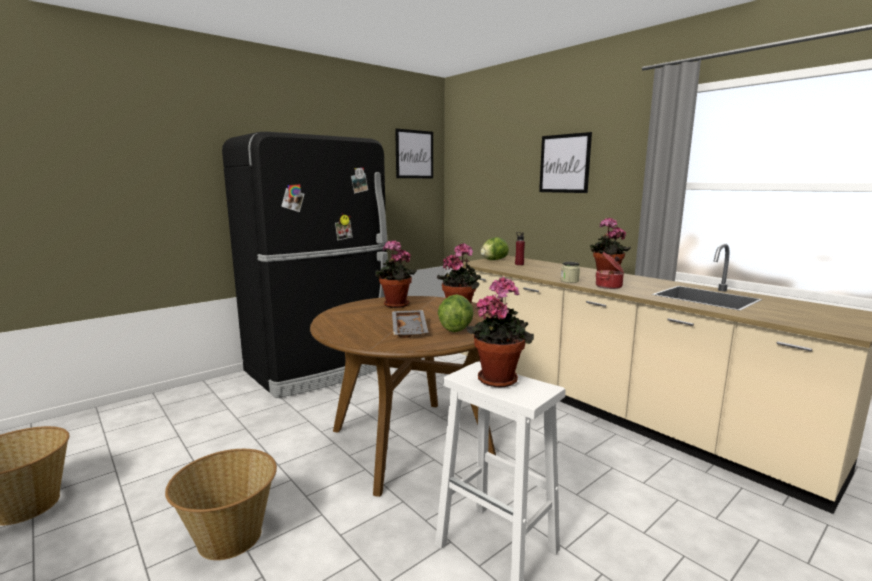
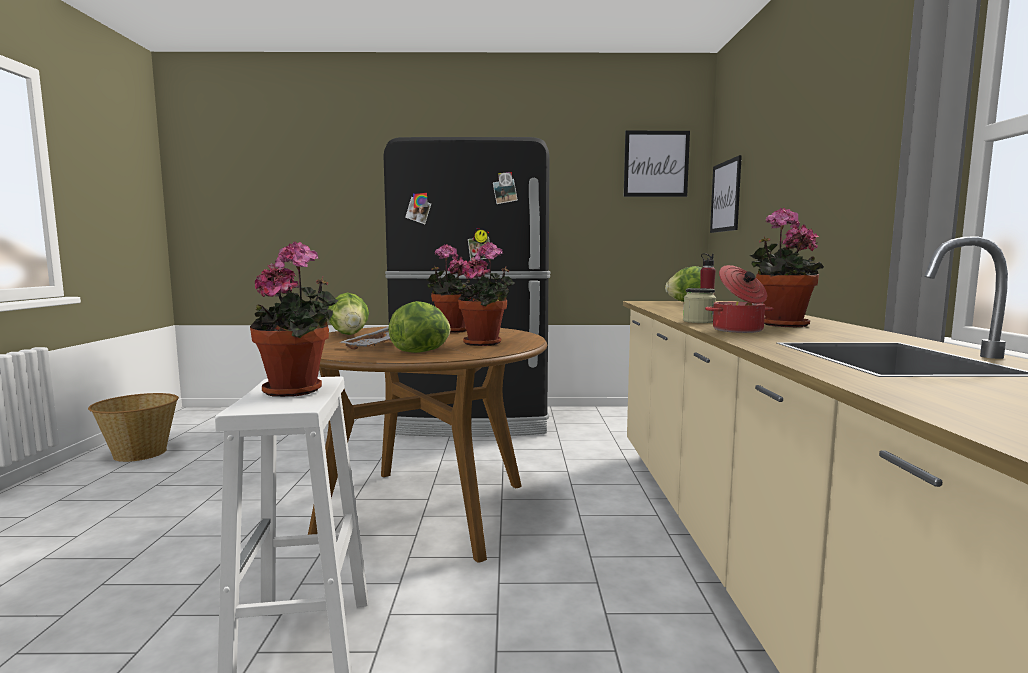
camera: 40 degrees right, 5 degrees down
(230, 538) = (172, 521): basket -> none
(340, 324) = (349, 334): none -> lettuce
(564, 163) = (820, 139): picture -> picture (725, 196)

